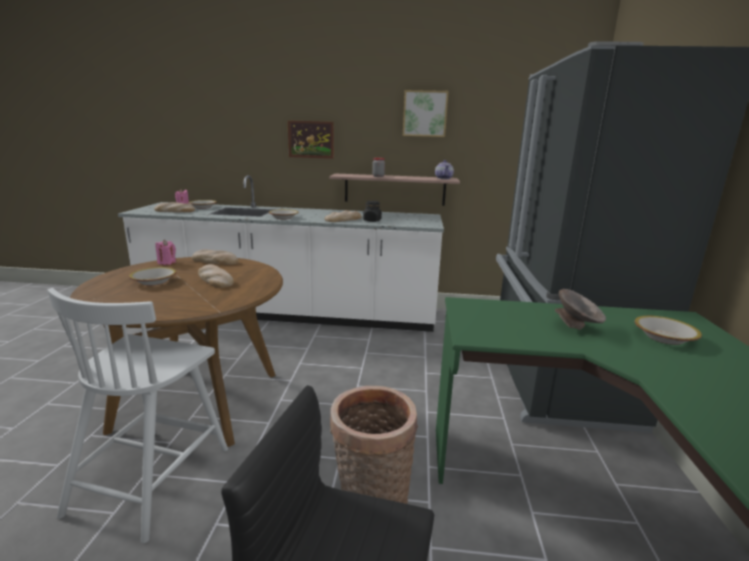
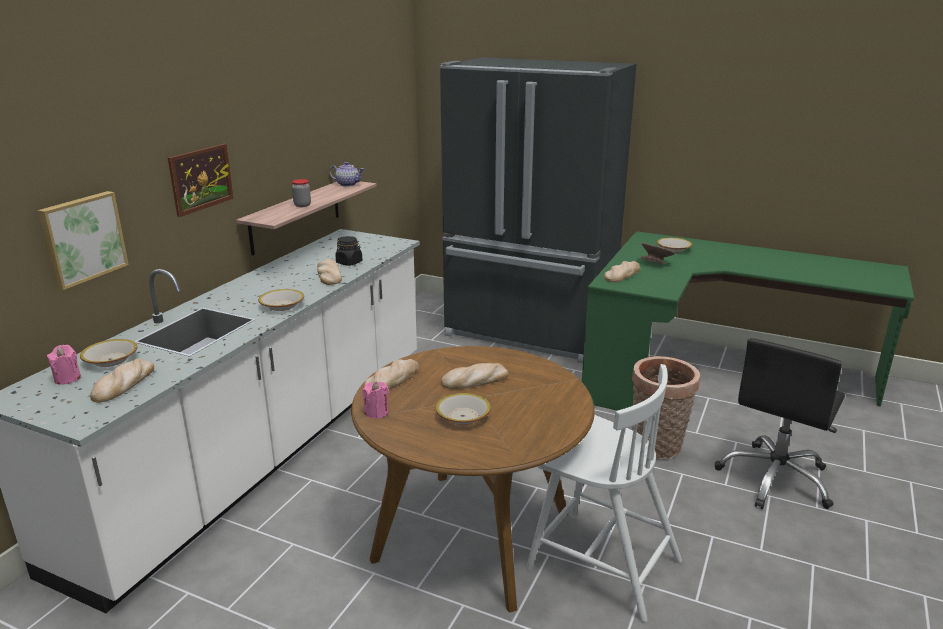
camera: 70 degrees left, 5 degrees up
(425, 114) = (308, 109): picture -> picture (82, 238)
(503, 310) = (622, 274): none -> bread

